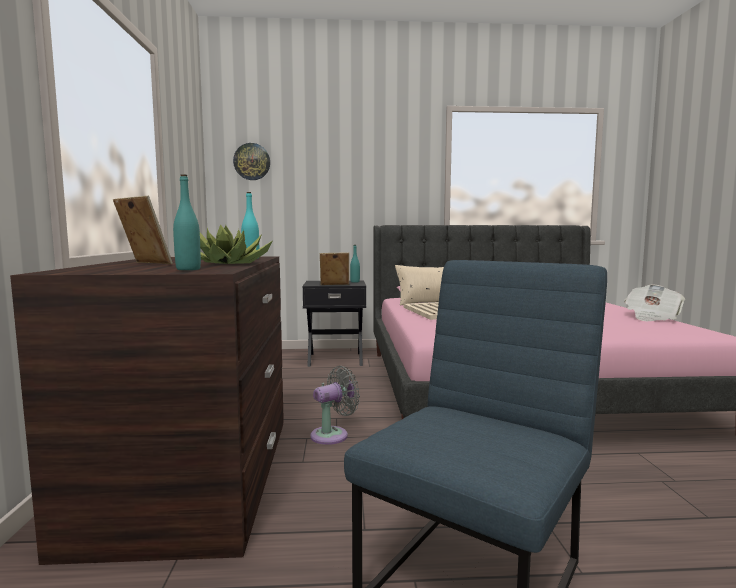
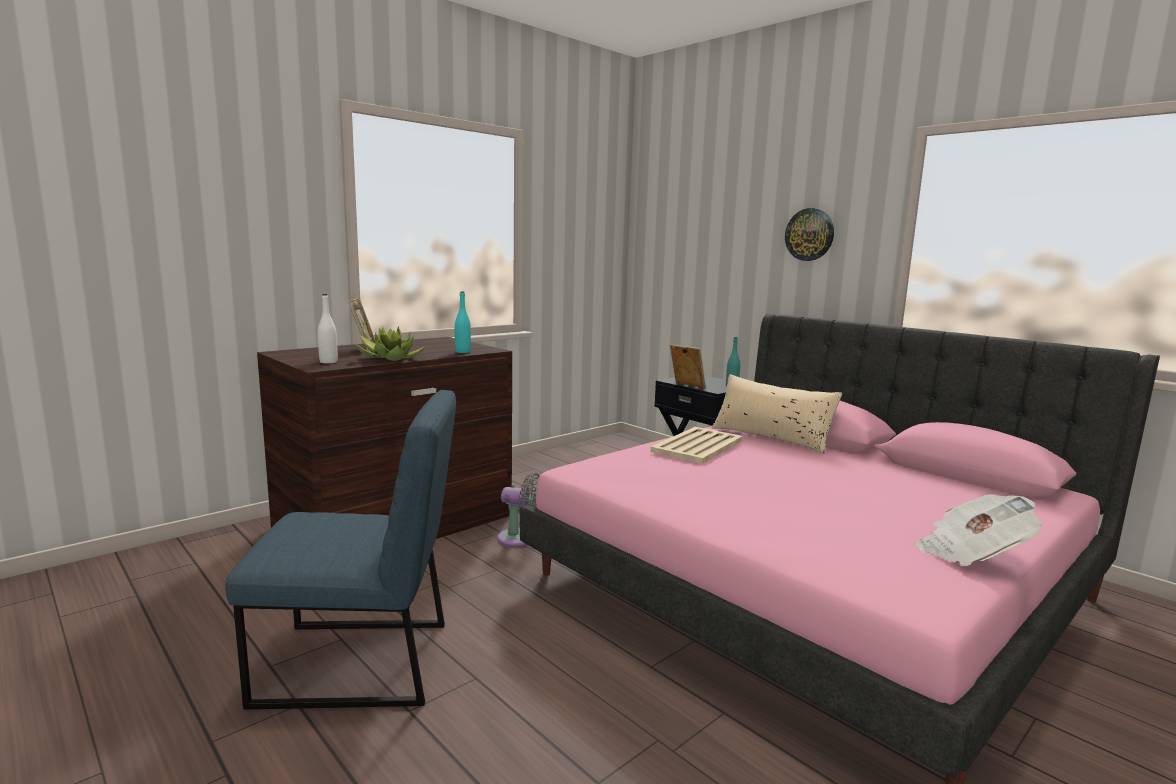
camera: 50 degrees right, 5 degrees up
(188, 269) = (328, 362): turquoise bottle -> white bottle
(252, 161) = (668, 223): wall clock -> wall clock (809, 234)

